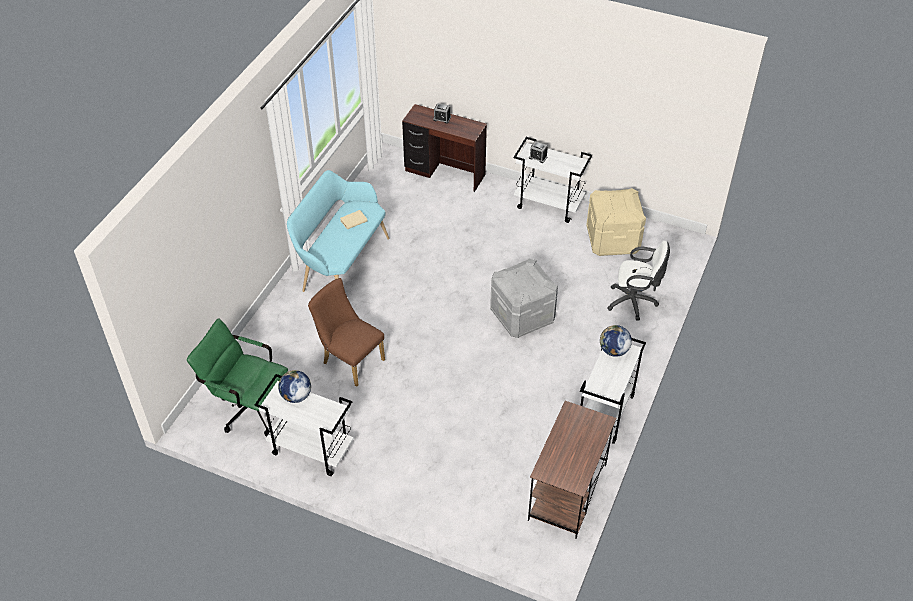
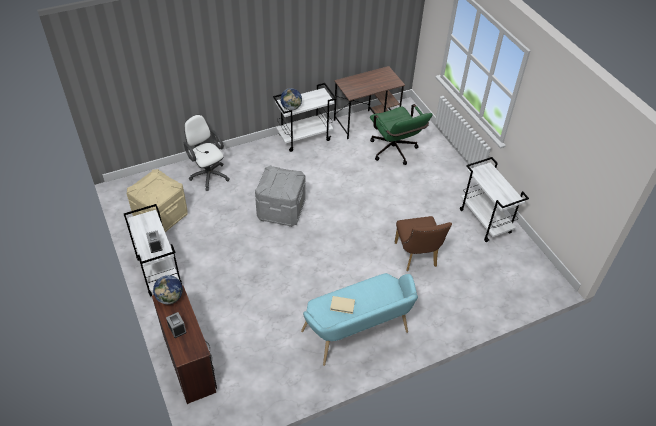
camera: 140 degrees left, 0 degrees up
(248, 407) = (508, 271): green office chair -> green office chair (395, 152)
(296, 396) = (496, 193): globe -> globe (170, 298)

